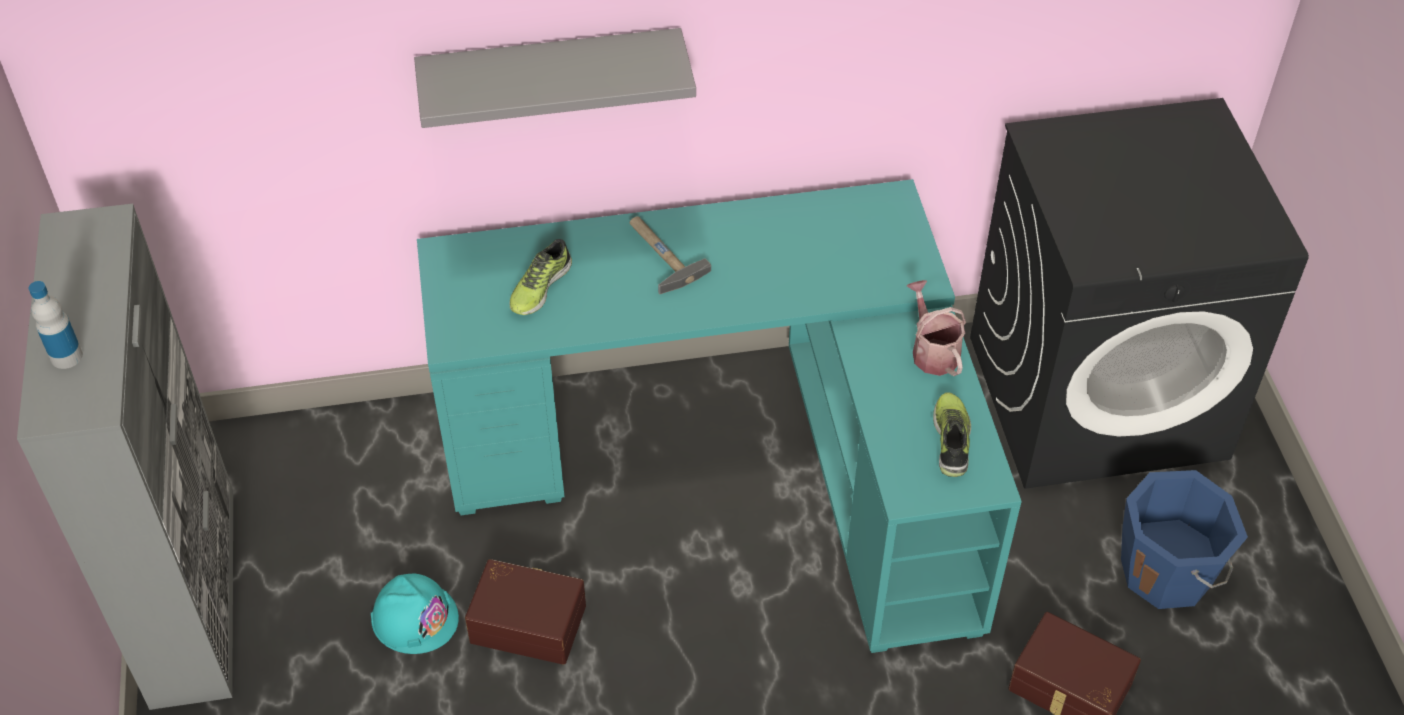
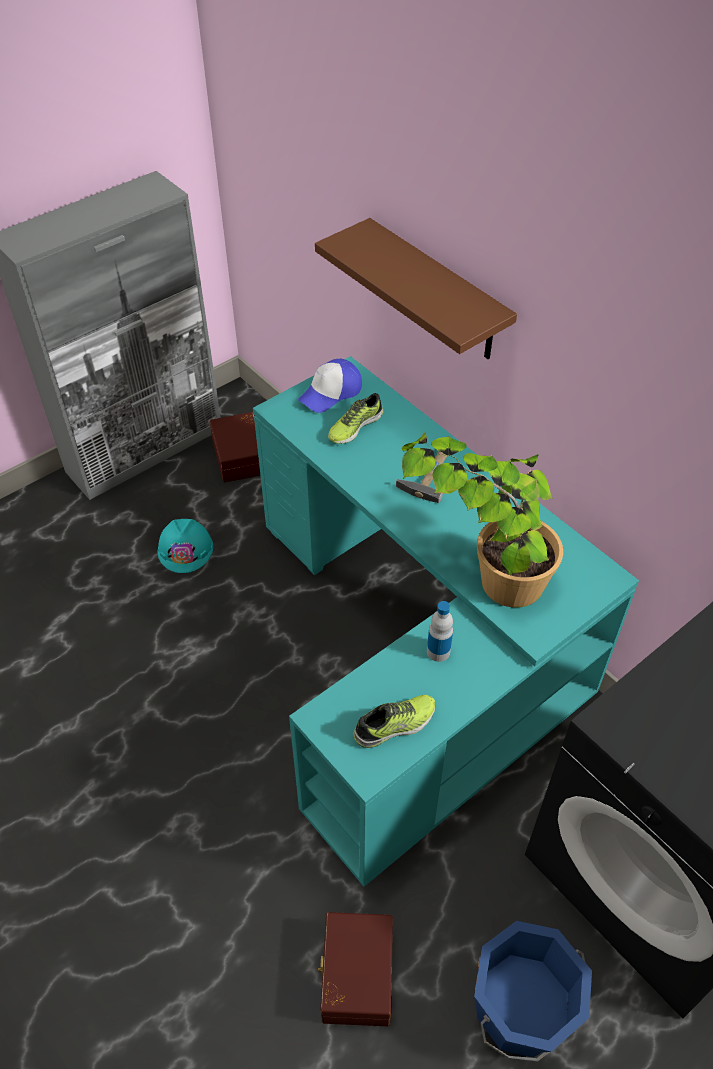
camera: 60 degrees right, 0 degrees up
(66, 356) = (55, 224): bottle -> bottle (438, 651)
(466, 283) = (331, 393): none -> cap
(528, 621) = (215, 604): brown storage box -> brown storage box (241, 456)
(539, 287) = (354, 426): shoe -> shoe turned 45 degrees counterclockwise
(551, 75) = (437, 292): grey shelf -> brown shelf
(820, 281) = (481, 568): none -> potted plant
(932, 351) = (477, 673): watering can -> none

